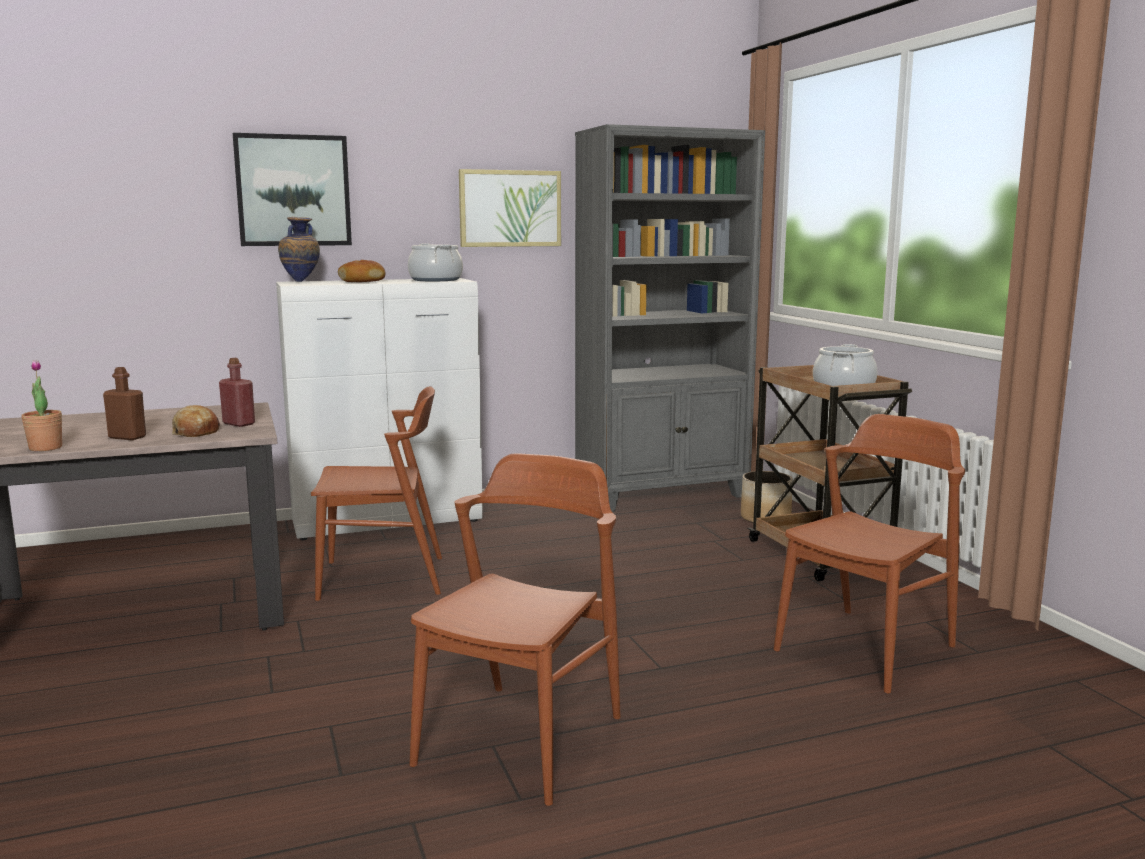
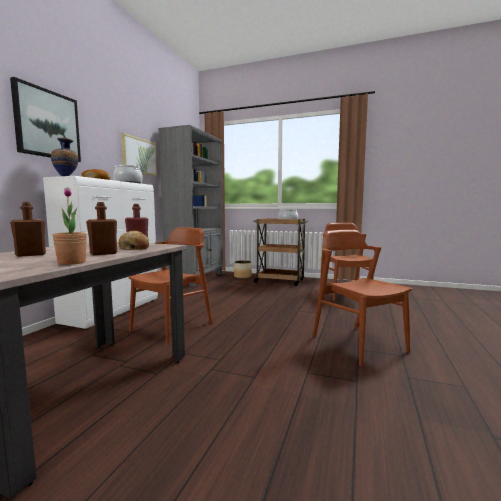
camera: 50 degrees left, 5 degrees down
(91, 424) = (31, 255): none -> brown bottle

